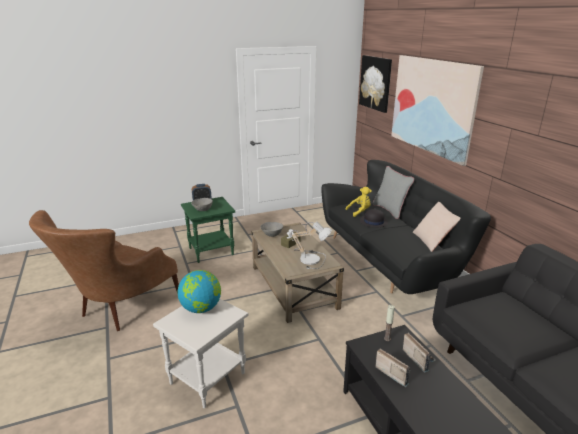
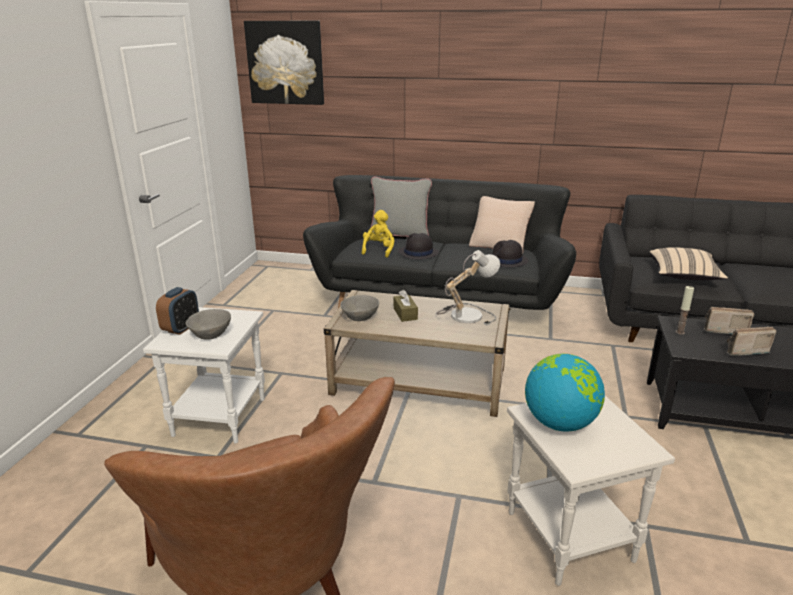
camera: 55 degrees left, 0 degrees up
(211, 251) = (218, 416): green side table -> white side table
(408, 249) = (506, 260): none -> black hat
(432, 106) = (422, 77): picture -> none
(496, 323) = (683, 276): none -> beige pillow

